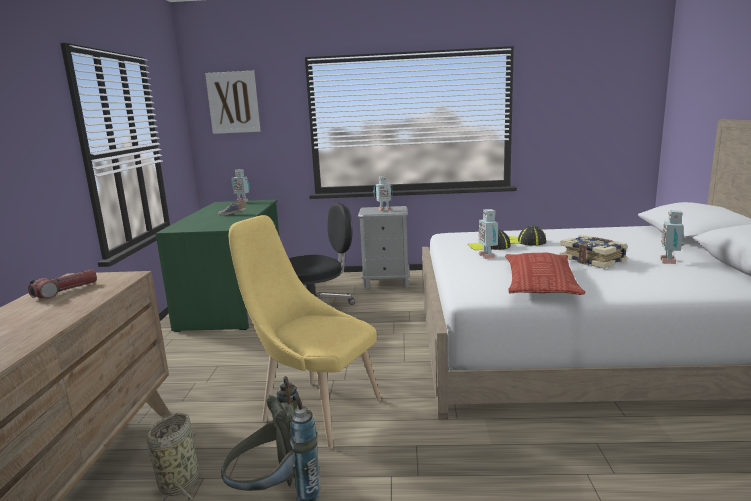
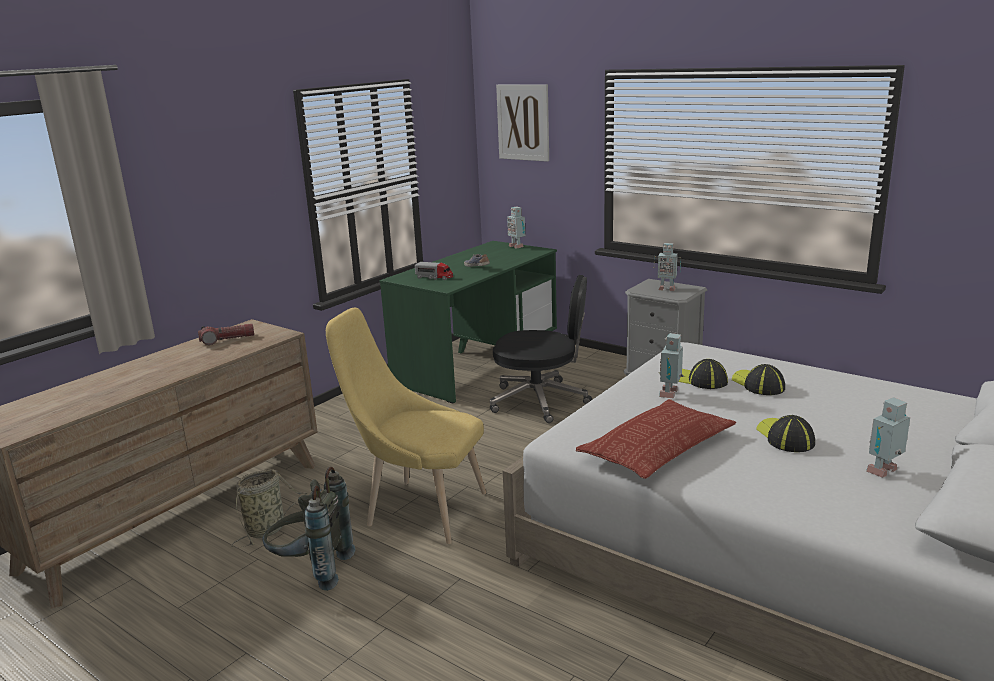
camera: 35 degrees right, 5 degrees up
(207, 224) = (434, 277): none -> toy truck
(314, 409) = (419, 509): yellow chair -> yellow chair turned 45 degrees counterclockwise
(593, 260) = (785, 437): book -> cap

